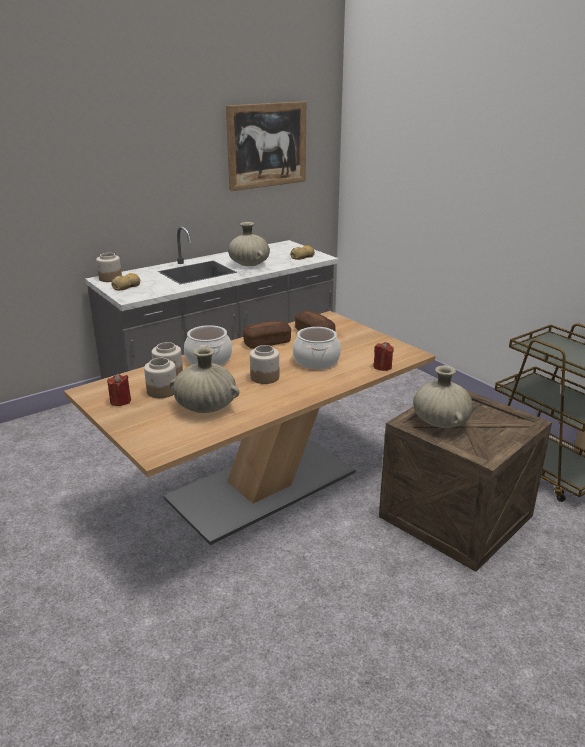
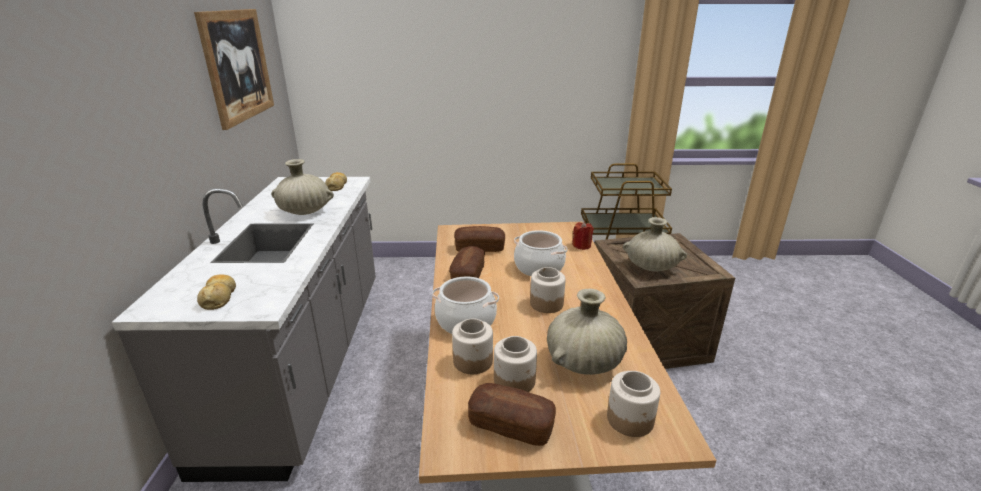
camera: 55 degrees left, 0 degrees up
(110, 278) = (161, 301): jar -> jar (630, 419)
(120, 401) = (511, 425): red candle -> bread

